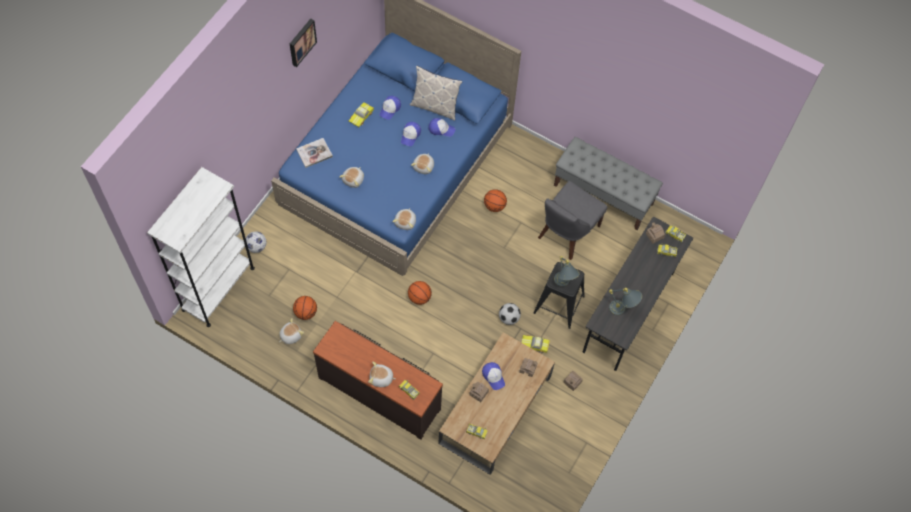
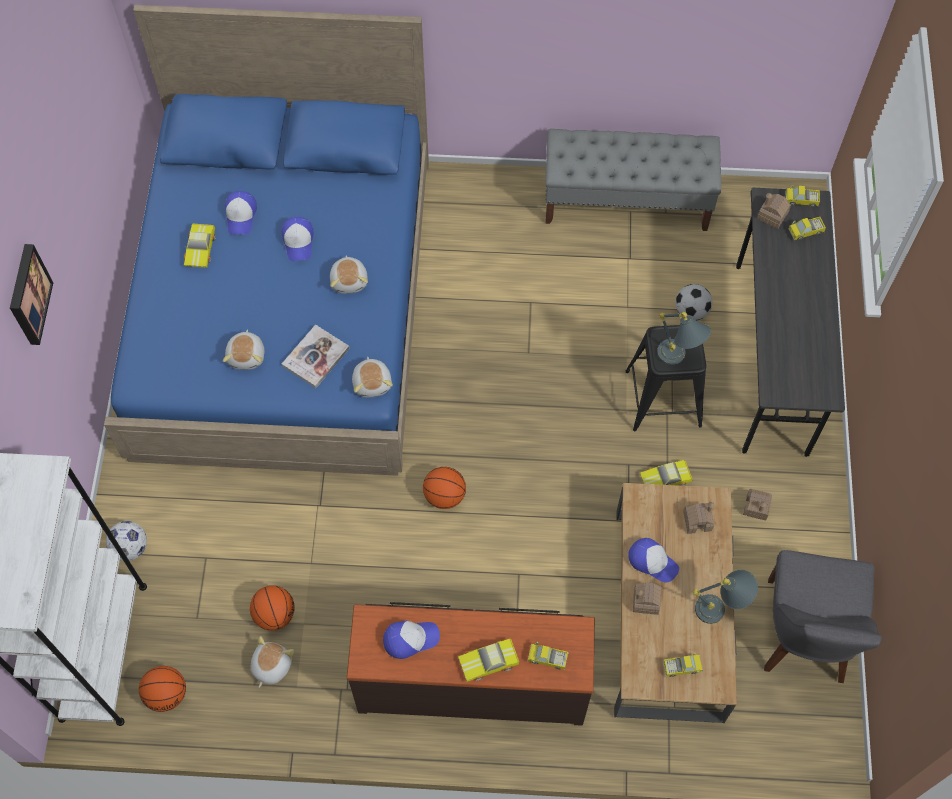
camera: 25 degrees left, 0 degrees up
(301, 42) = (52, 153): picture -> picture (27, 294)
(314, 153) = (156, 344): book -> book (315, 357)
(381, 378) = (489, 662): plush toy -> toy car
(435, 106) = (311, 179): pillow -> none
(441, 129) = (342, 209): cap -> cap (410, 639)
(495, 206) = (476, 296): basketball -> basketball (167, 694)
(509, 318) = (601, 457): football -> football (691, 311)
(566, 233) = (608, 285): grey chair -> grey chair (805, 636)
(622, 310) = (799, 353): grey table lamp -> grey table lamp (721, 609)

